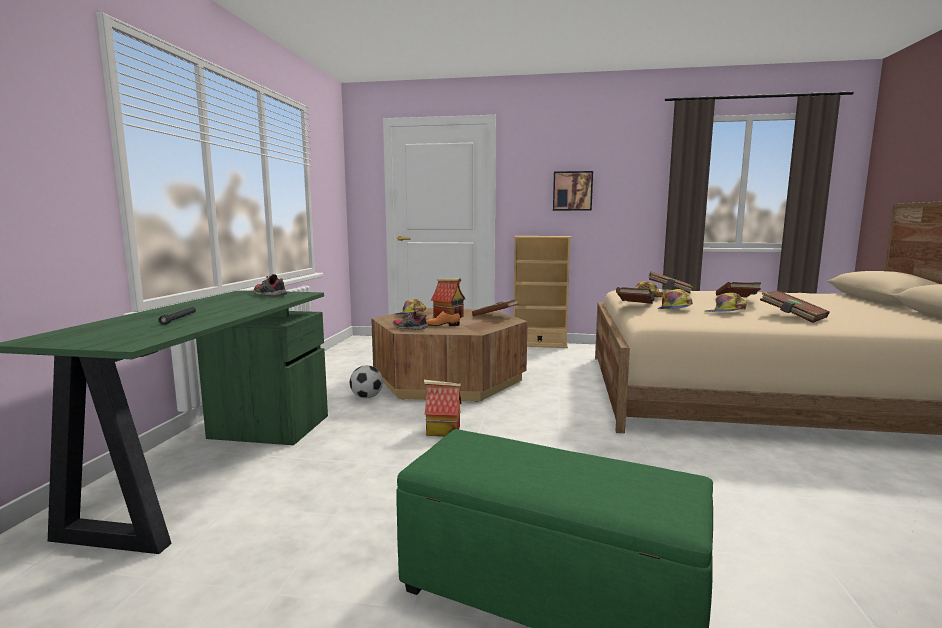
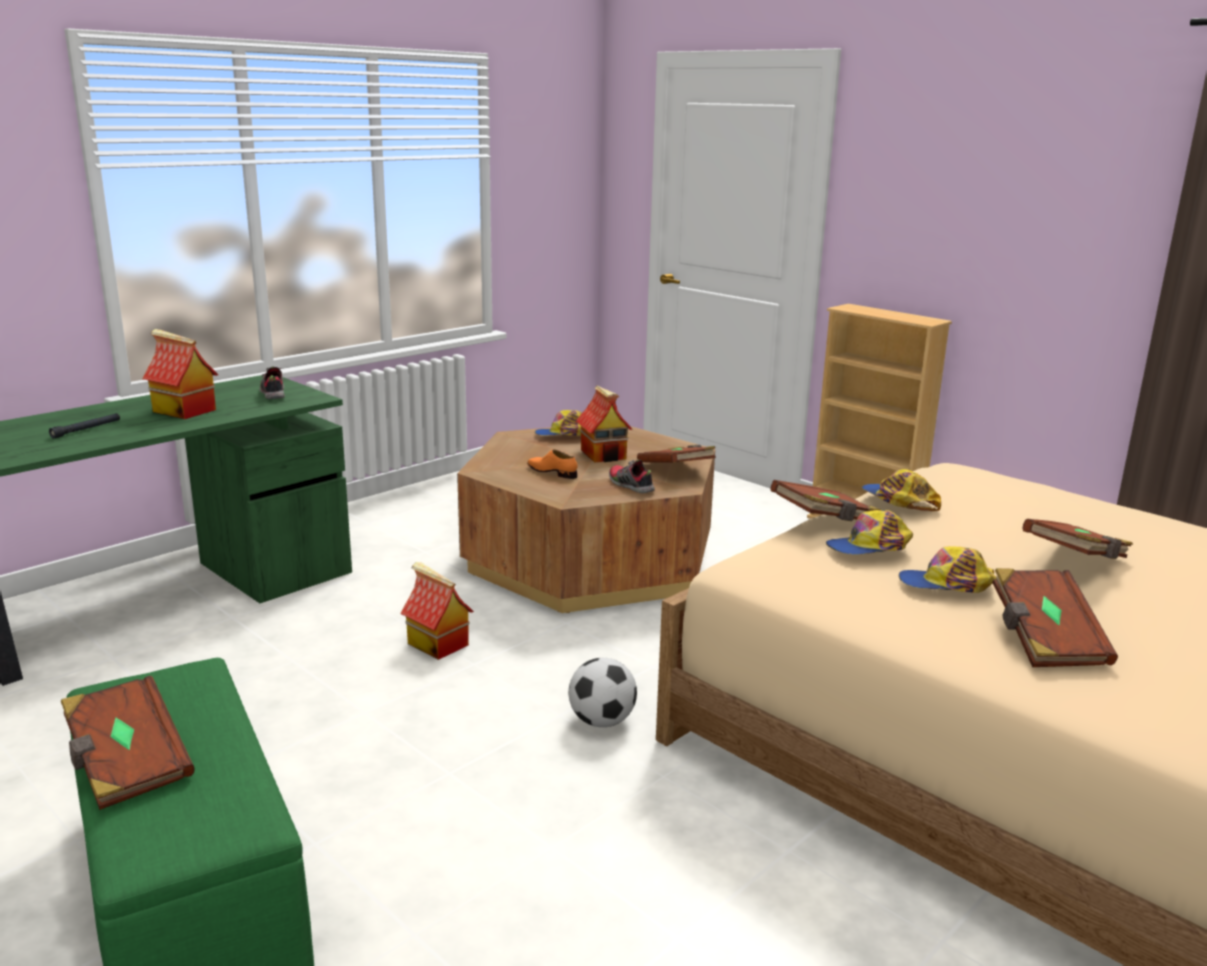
camera: 35 degrees right, 10 degrees up
(229, 305) = (183, 411): none -> toy house
(367, 397) = (437, 556): football -> football (602, 721)
(409, 328) = (498, 467): shoe -> shoe (630, 486)
(572, 191) = (969, 223): picture -> none
(669, 291) = (991, 498): brown book -> brown book (127, 764)

